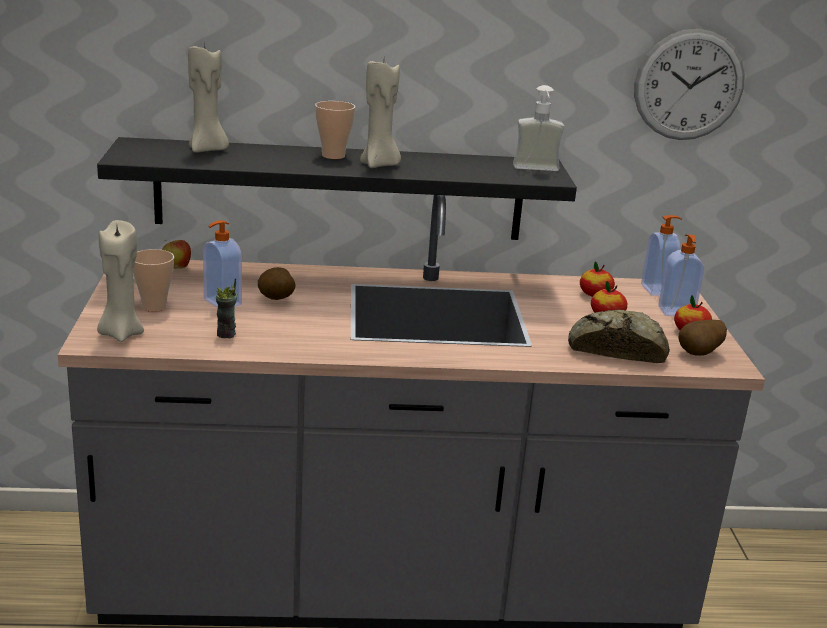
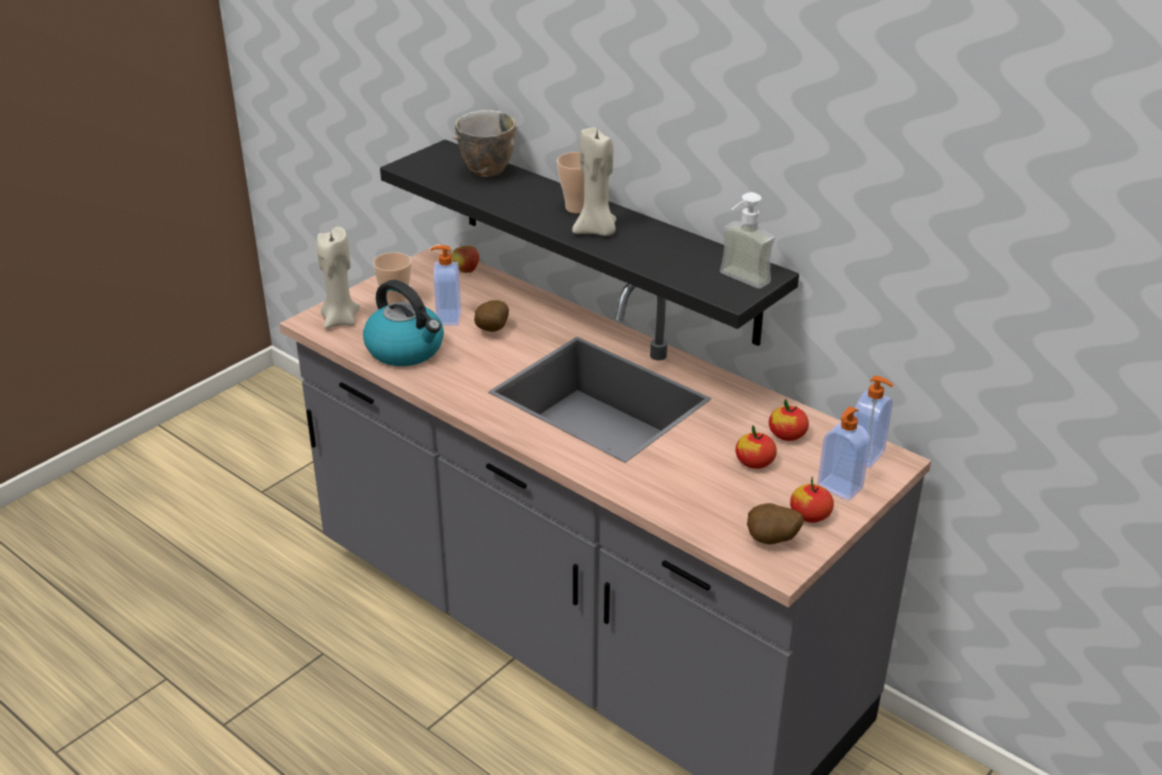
camera: 45 degrees right, 10 degrees up
(207, 150) = (485, 173): beige candle -> bowl
(226, 334) = (406, 350): cup -> kettle
(616, 348) = (699, 498): bread -> none
(689, 85) = (938, 232): wall clock -> none

